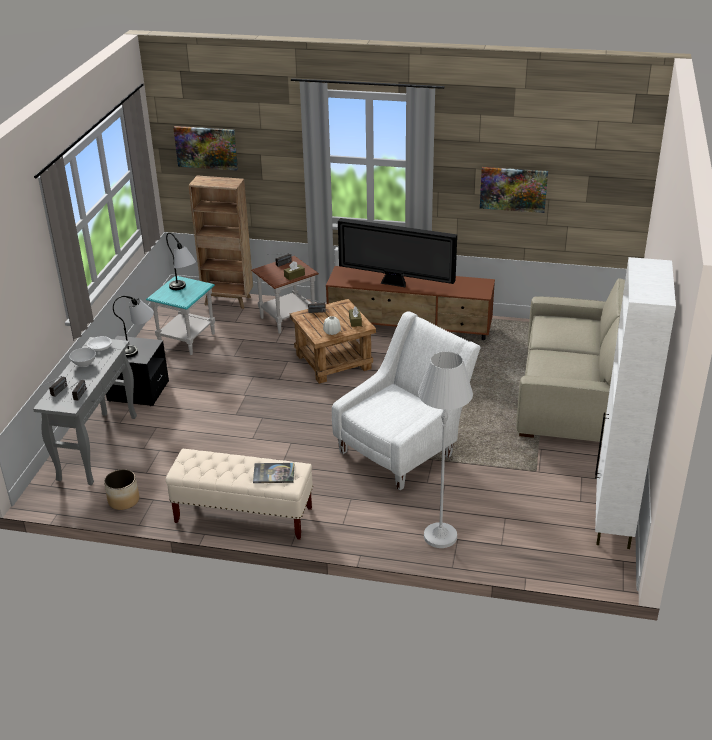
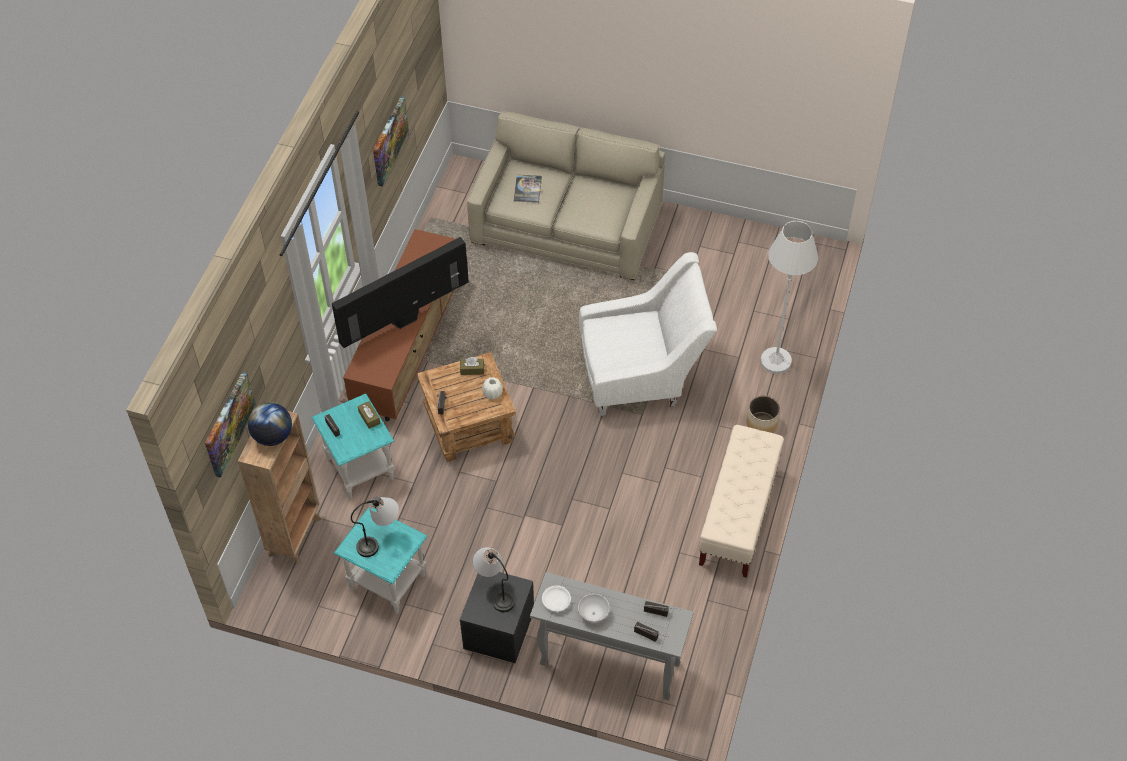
camera: 85 degrees left, 20 degrees up
(124, 500) = (707, 628): planter -> planter (761, 424)
(216, 183) = (273, 436): none -> globe
(273, 473) = (753, 454): book -> book (527, 189)
(288, 319) = (359, 468): brown side table -> turquoise side table
(396, 284) = (405, 320): television -> television turned 150 degrees counterclockwise
(404, 448) = (643, 374): white armchair -> white armchair turned 120 degrees clockwise
(613, 521) = (762, 237): white cabinet -> none

